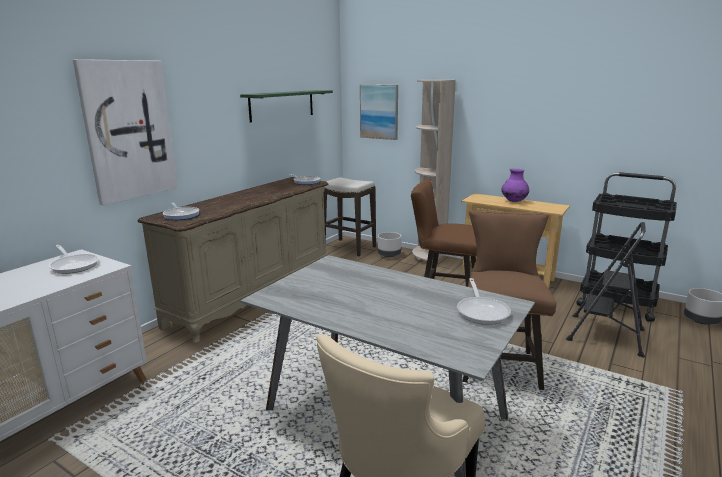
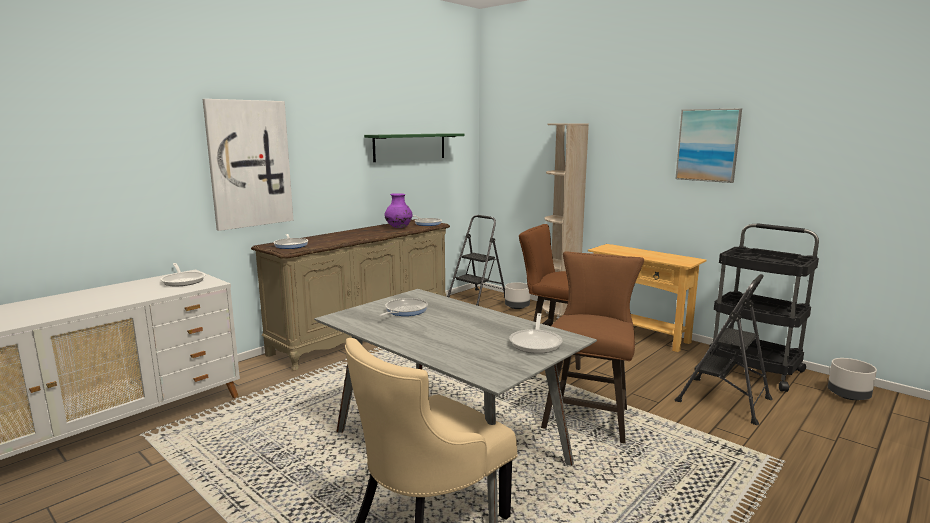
camera: 10 degrees right, 5 degrees down
(330, 283) = (404, 311): none -> frying pan
(349, 248) = (478, 297): stool -> black step ladder
(379, 112) = (514, 156): picture -> picture (708, 145)
(514, 201) = (645, 253): purple vase -> purple vase (399, 227)

